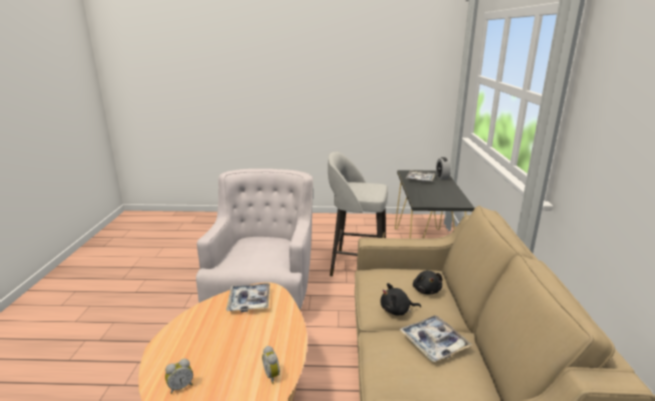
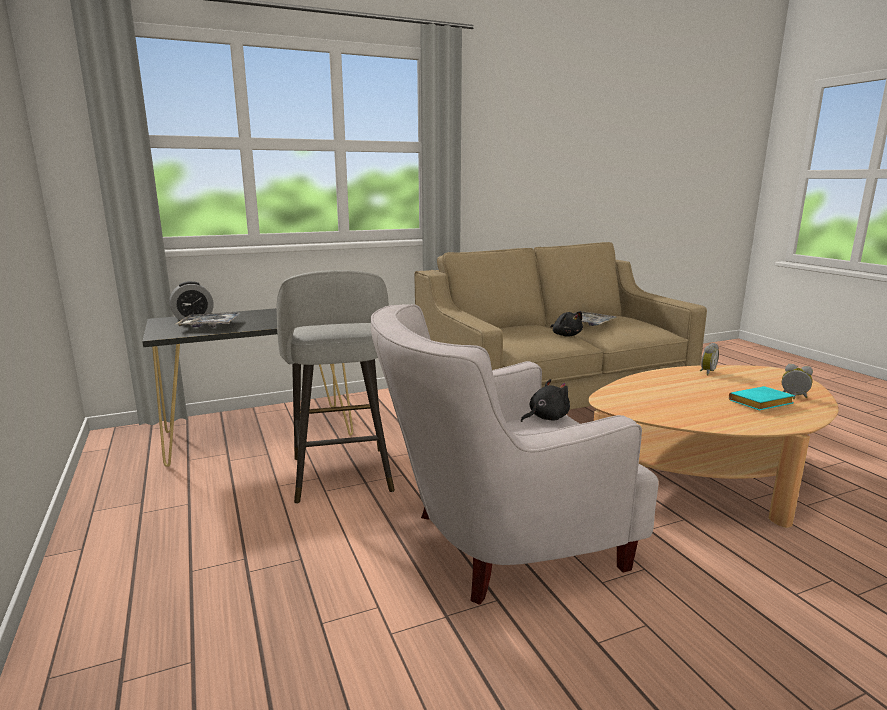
camera: 115 degrees left, 5 degrees down
(195, 354) = (760, 404): none -> turquoise book
(249, 301) = (647, 405): tray -> none
(426, 290) = (516, 330): black plush toy -> black plush toy (546, 418)

